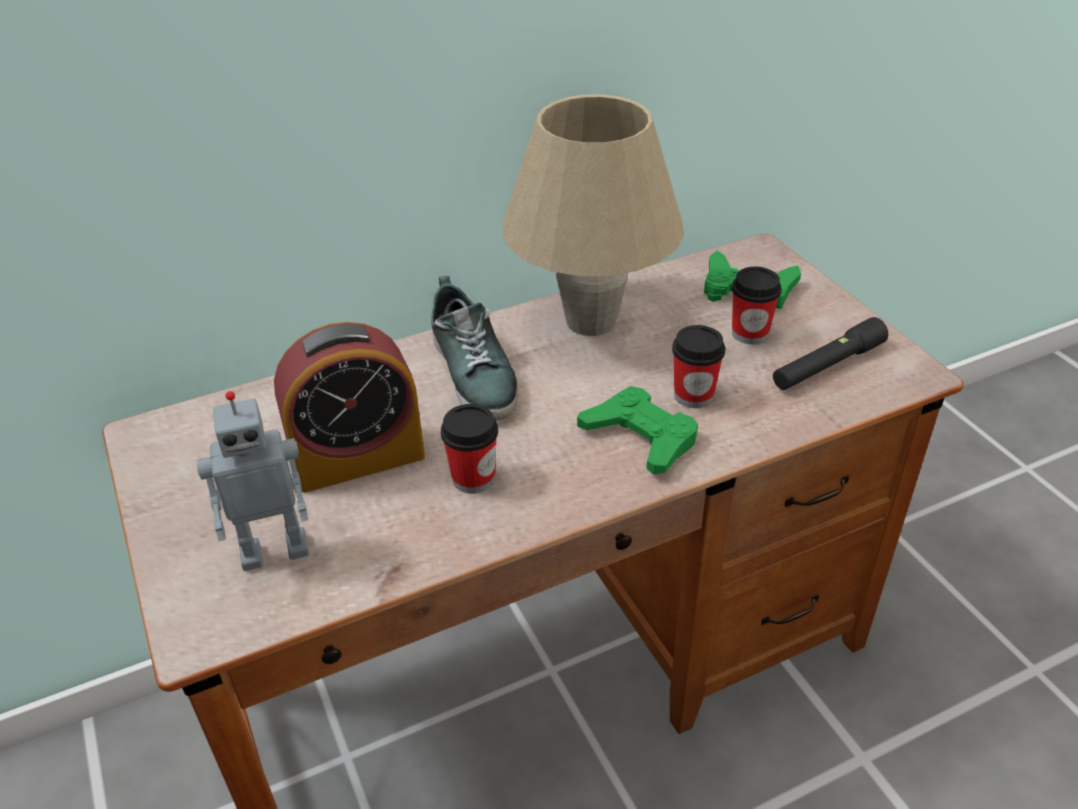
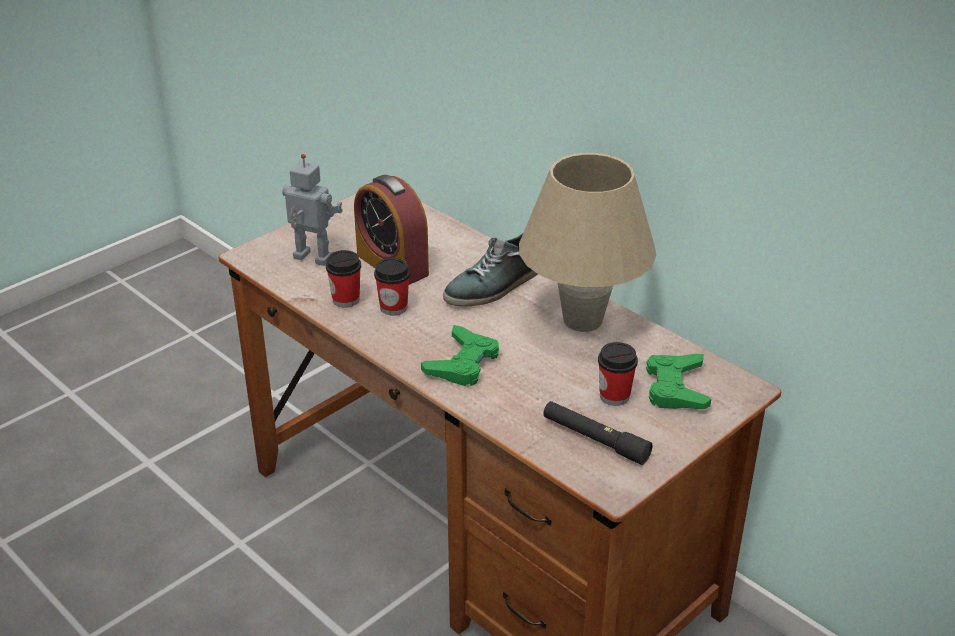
camera: 70 degrees right, 5 degrees down
(275, 549) = (311, 259): toy robot -> toy robot turned 150 degrees clockwise
(693, 395) = (520, 379): cup -> cup (346, 299)

